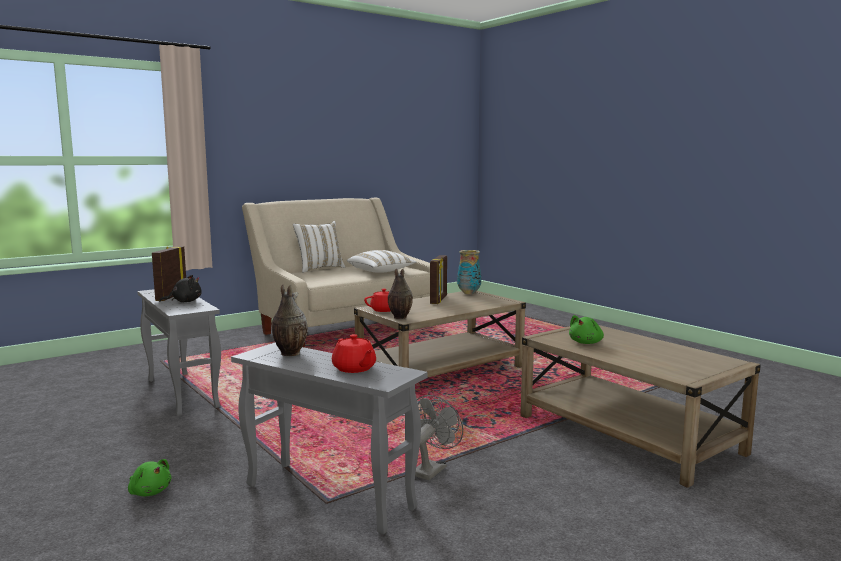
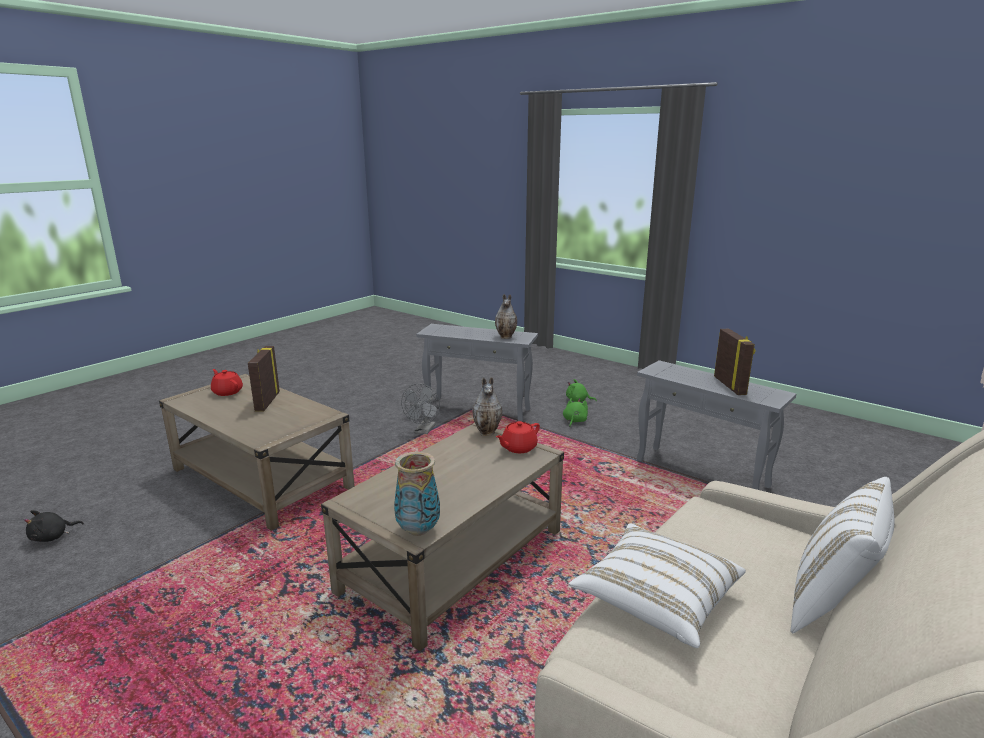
camera: 165 degrees right, 10 degrees up
(184, 302) = (694, 379): black plush toy -> black plush toy (52, 537)
(354, 369) = (457, 331): red teapot -> red teapot (227, 392)
(439, 300) = (460, 490): picture frame -> picture frame (266, 402)
(586, 343) = (288, 411): green plush toy -> green plush toy (574, 421)

